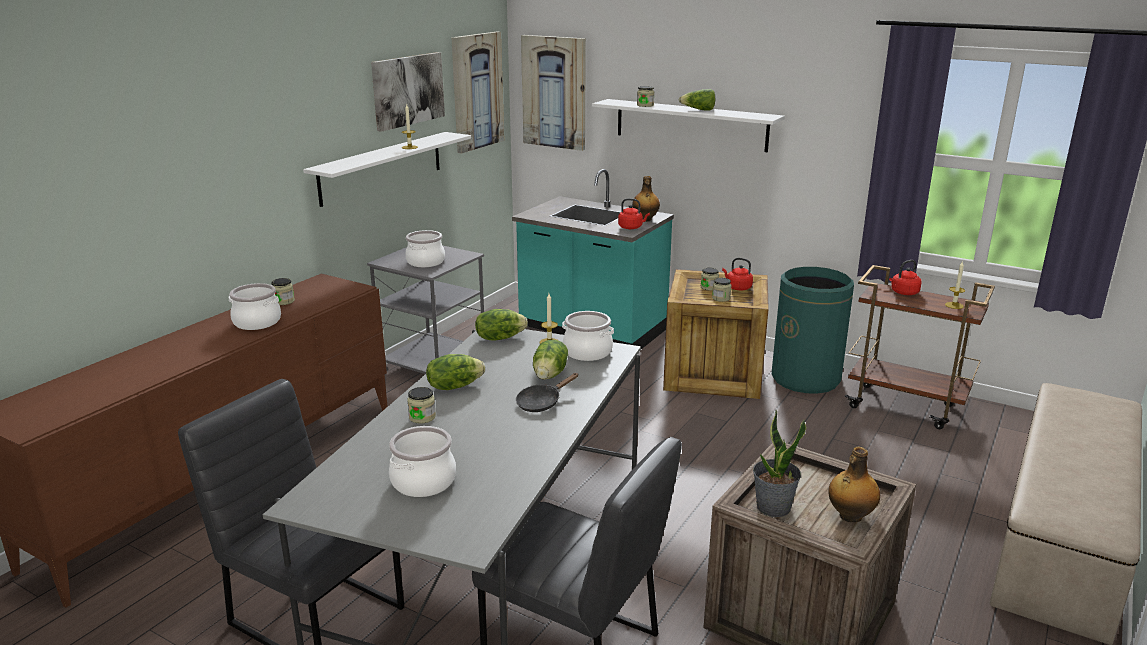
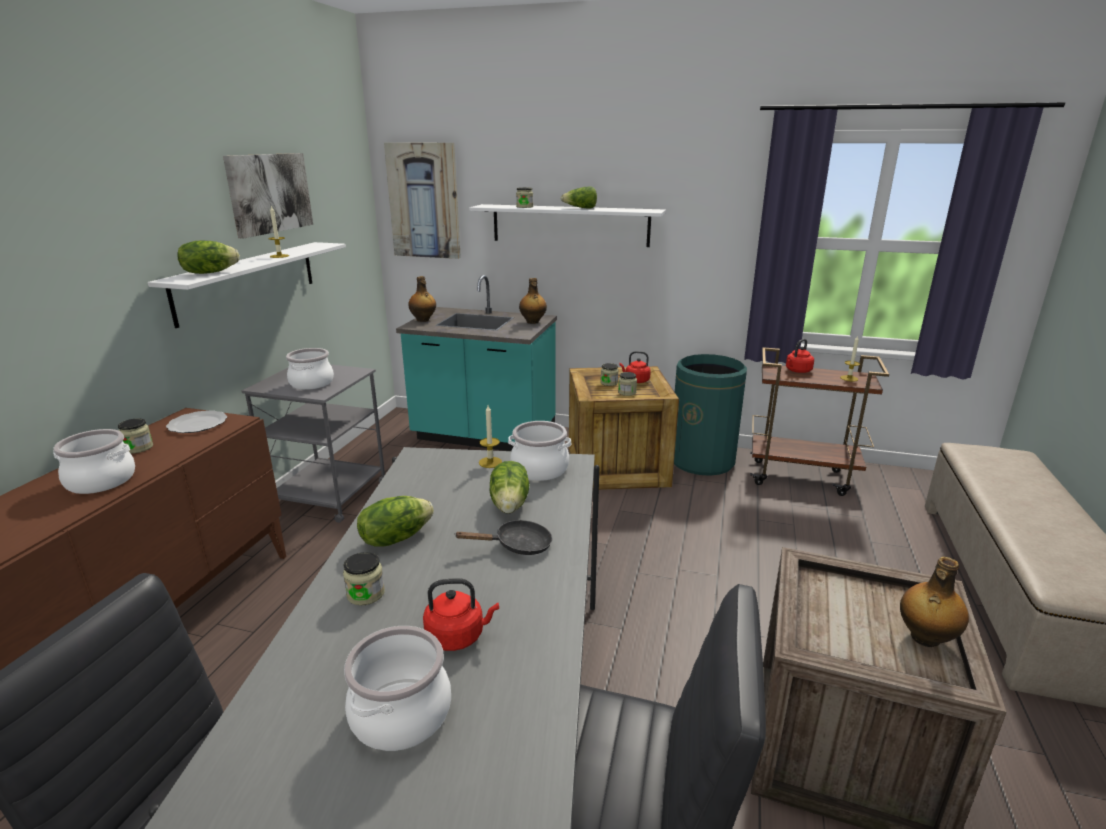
camera: 15 degrees left, 0 degrees up
(329, 288) = (198, 424): none -> plate
(477, 91) = (343, 200): picture -> none
(499, 338) = (429, 463): lettuce -> lettuce (209, 273)
(540, 210) = (423, 320): none -> bottle
(542, 402) = (517, 546): black frying pan -> black frying pan turned 135 degrees counterclockwise
(631, 227) = (524, 330): red kettle -> red kettle (458, 636)
(773, 507) = (836, 642): potted plant -> none

